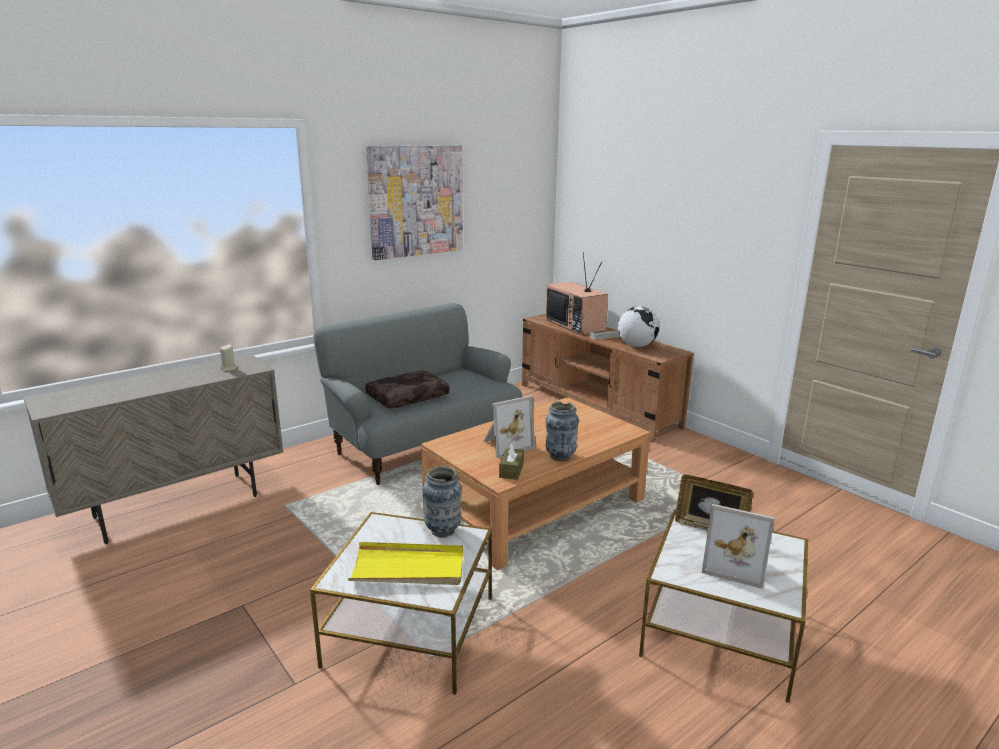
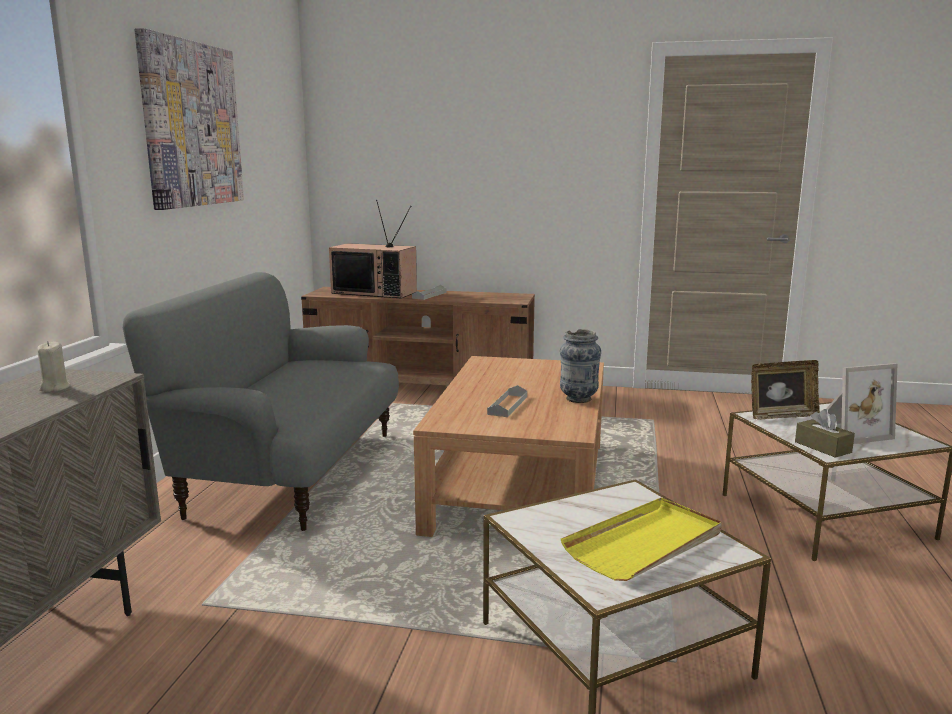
camera: 40 degrees left, 5 degrees down
(407, 397) = (286, 398): brown pillow -> none
(443, 531) = (599, 499): vase -> none
(506, 445) = (507, 405): picture frame -> grey tray
(511, 470) = (563, 422): brown tissue box -> brown tissue box (822, 447)
(636, 346) = (475, 297): globe -> none

